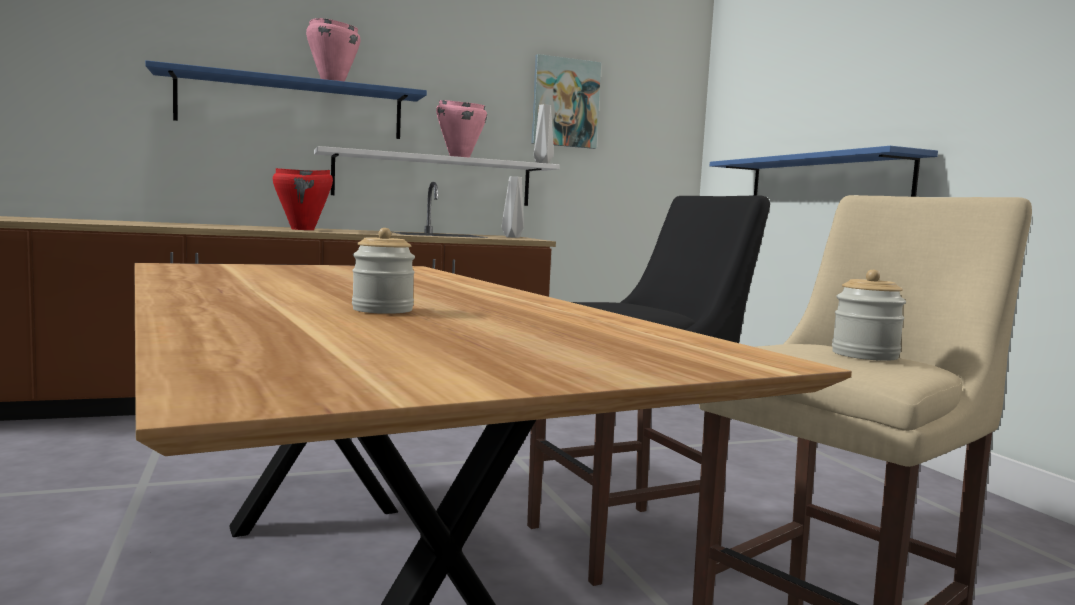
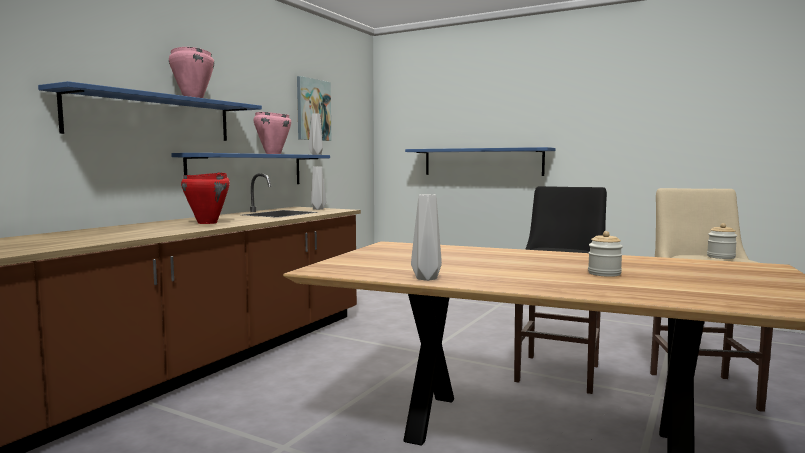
camera: 40 degrees left, 0 degrees up
(182, 279) = (425, 278): none -> grey vase
(434, 179) = (248, 170): white shelf -> blue shelf

